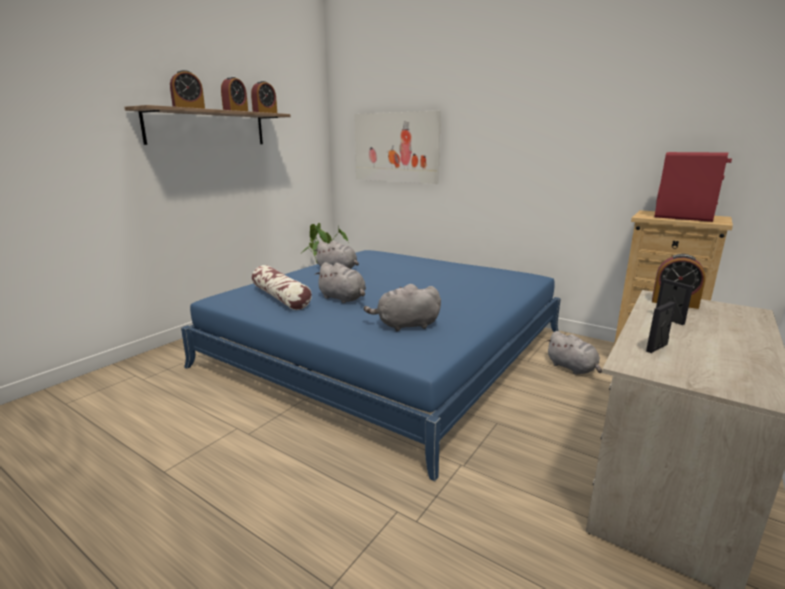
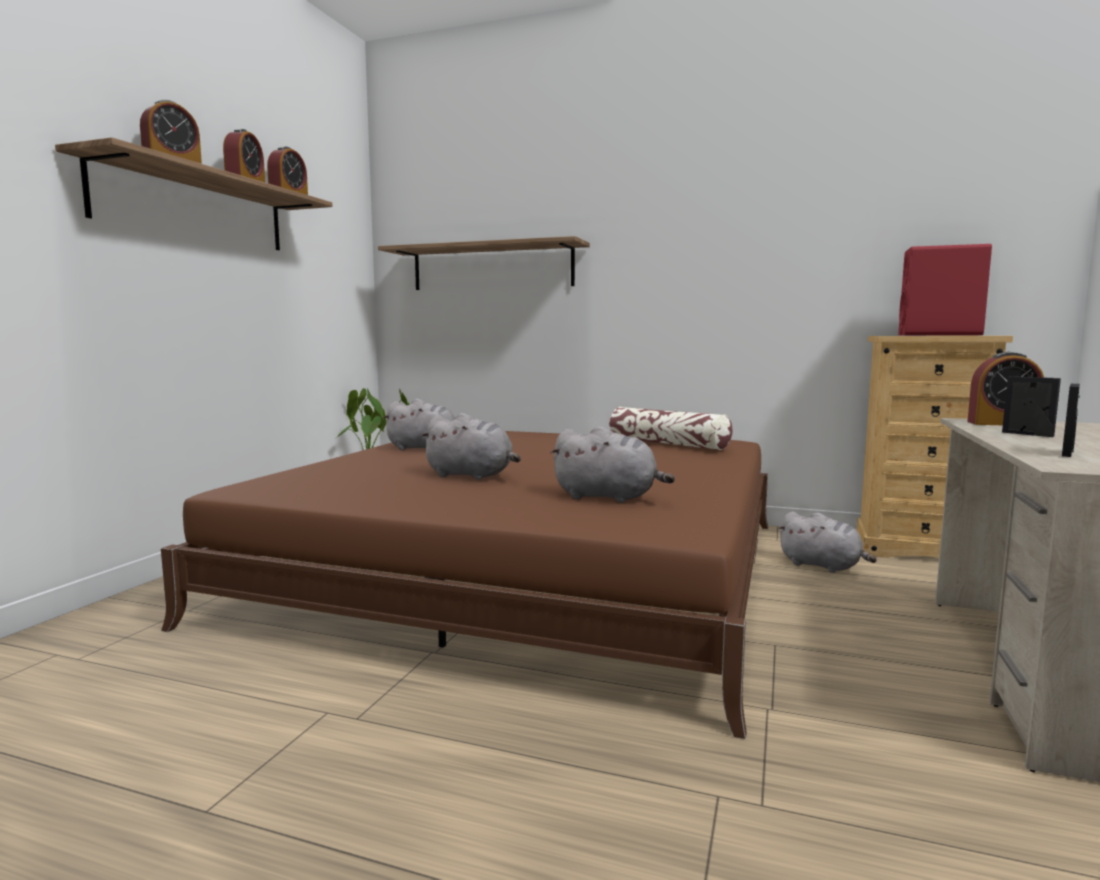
camera: 15 degrees left, 10 degrees down
(281, 298) = (359, 481): pillow -> pillow (668, 444)
(386, 348) = (528, 568): blue bed -> brown bed
(396, 147) = (492, 267): picture -> shelf
(405, 325) = (609, 497): grey plush toy -> grey plush toy turned 135 degrees counterclockwise

